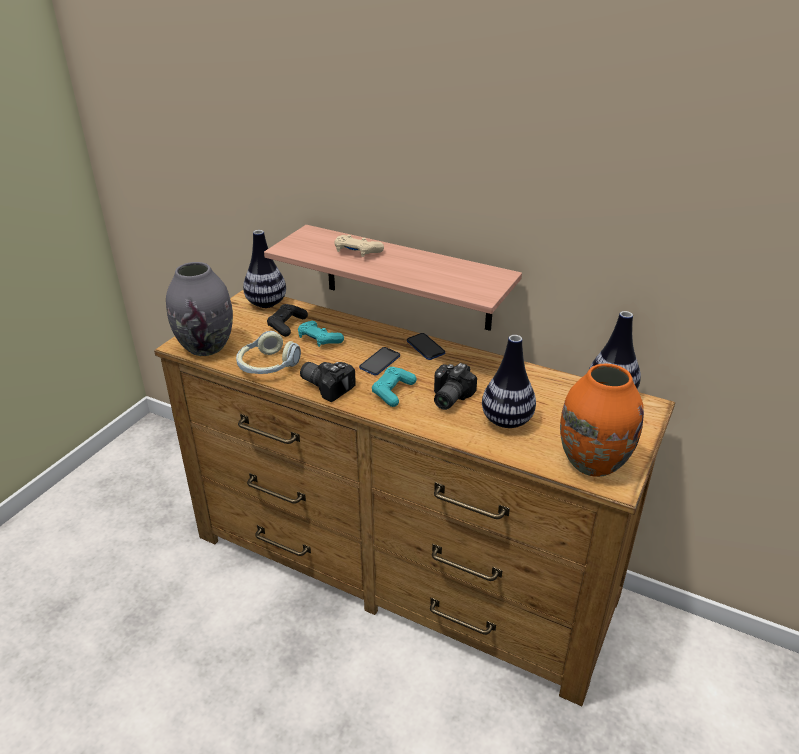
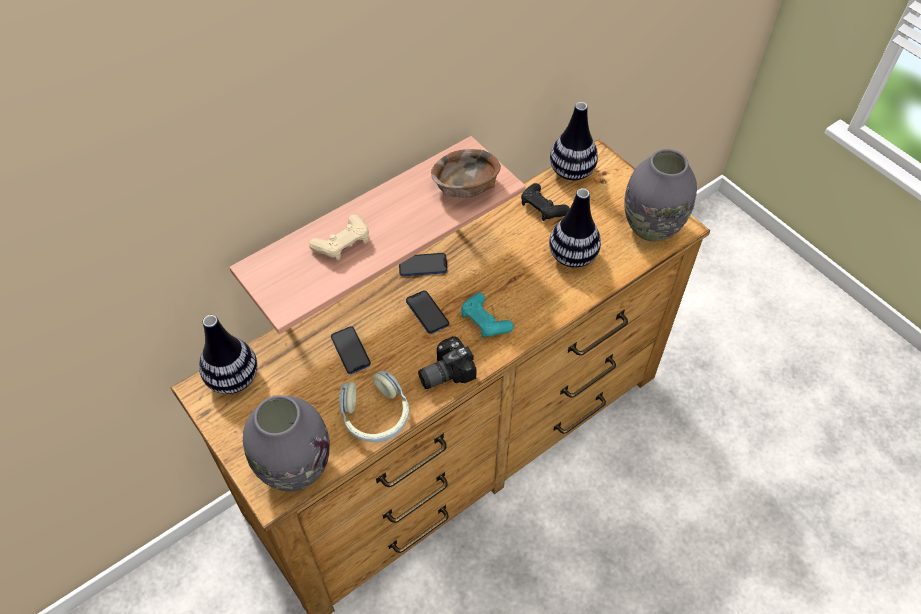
camera: 65 degrees left, 20 degrees up
(287, 325) = (299, 372): black game controller -> black game controller (542, 208)
(319, 340) = (350, 351): turquoise game controller -> phone
(448, 397) = (516, 283): camera -> none
(461, 283) = (466, 187): none -> brown bowl
(592, 462) = (650, 227): orange vase -> grey vase

